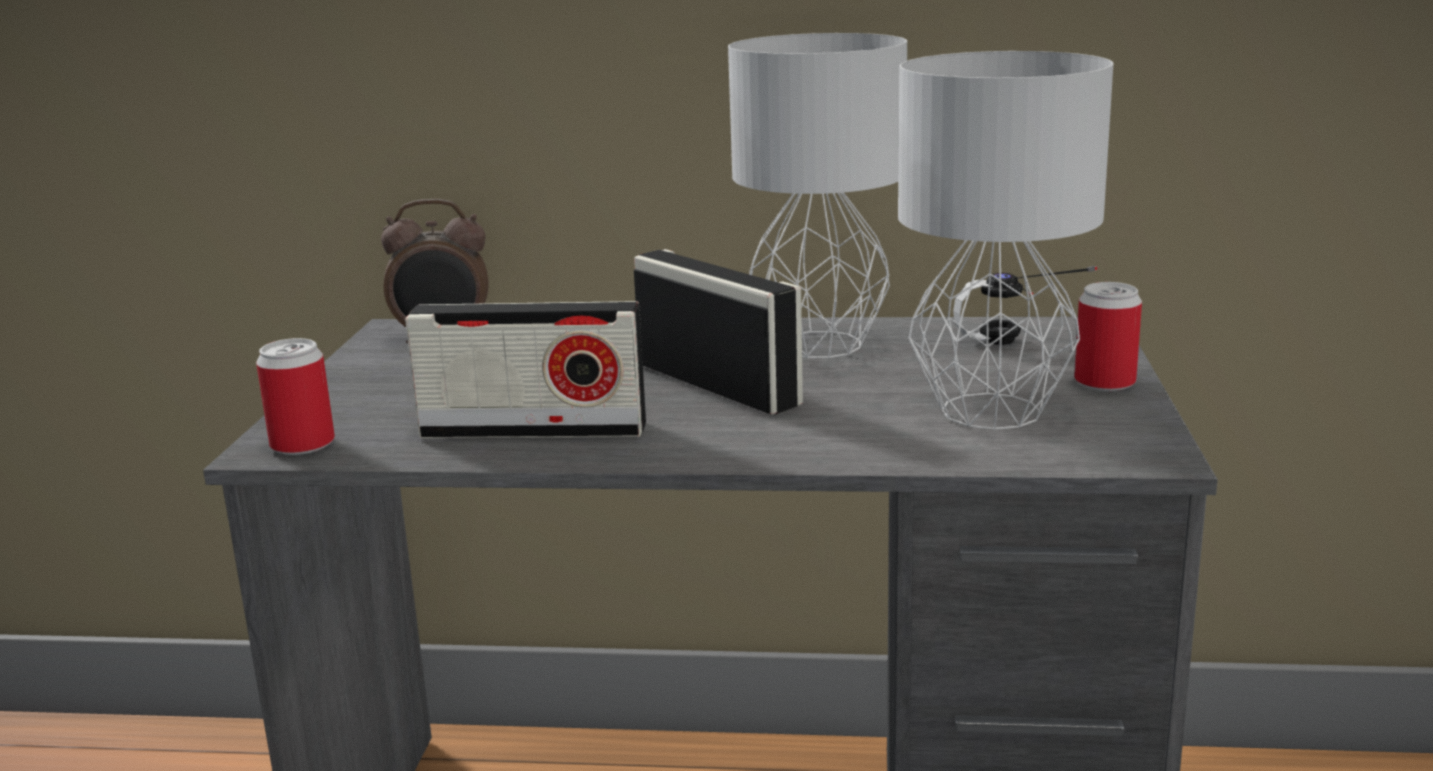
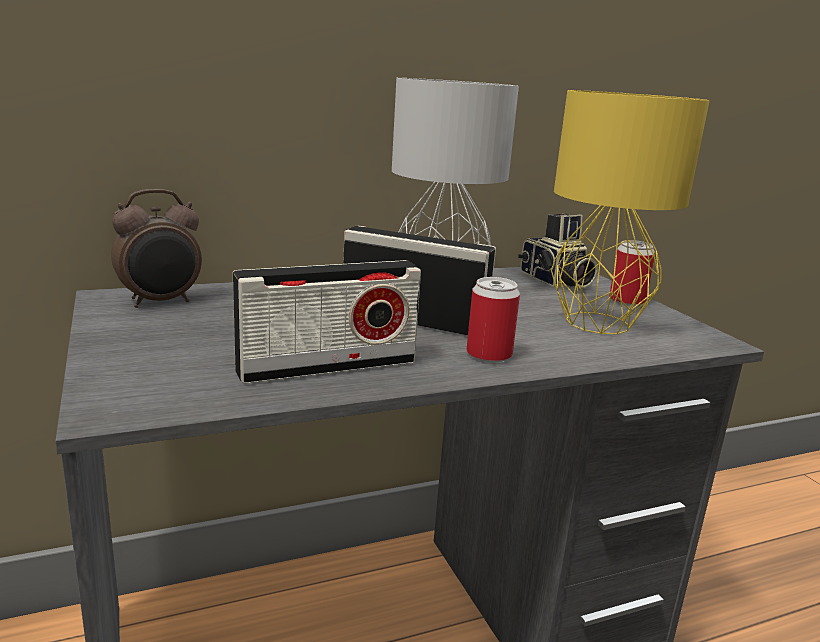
camera: 30 degrees left, 0 degrees up
(302, 444) = (137, 402): can -> can (489, 354)
(988, 412) = (597, 323): grey table lamp -> yellow table lamp
(1029, 344) = (555, 281): headphones -> camera

